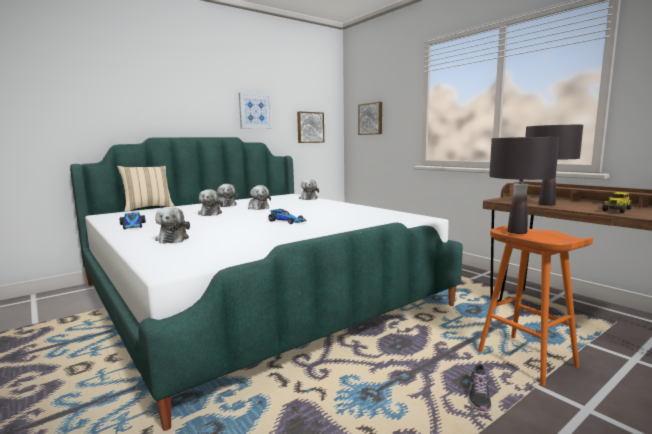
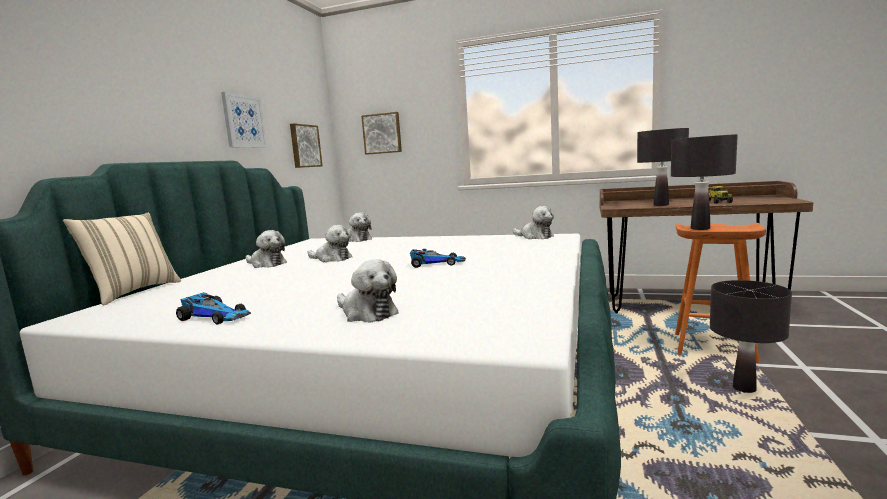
camera: 35 degrees left, 0 degrees up
(210, 213) = (287, 276): plush toy -> plush toy (535, 237)
(479, 396) = (744, 388): shoe -> black table lamp

